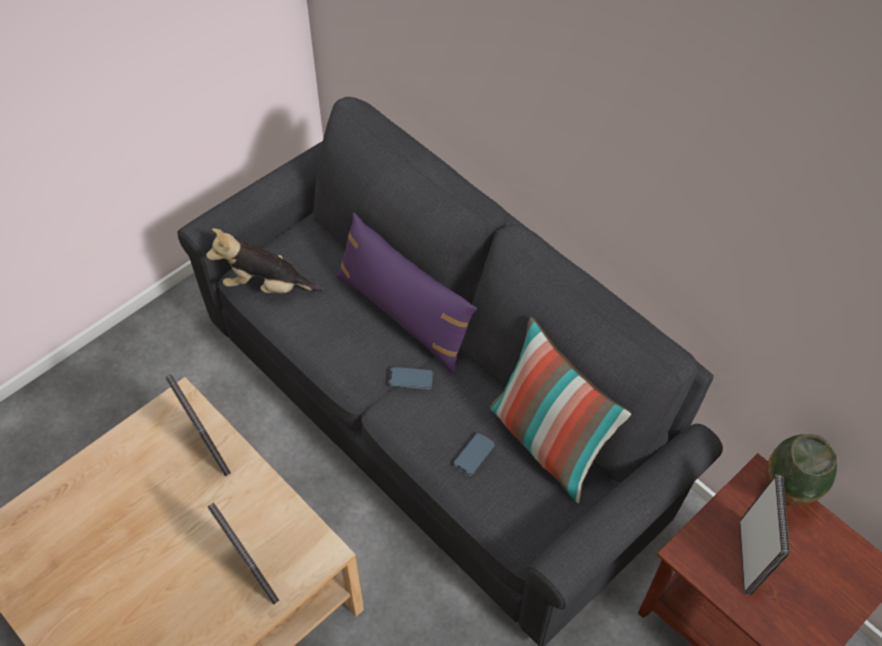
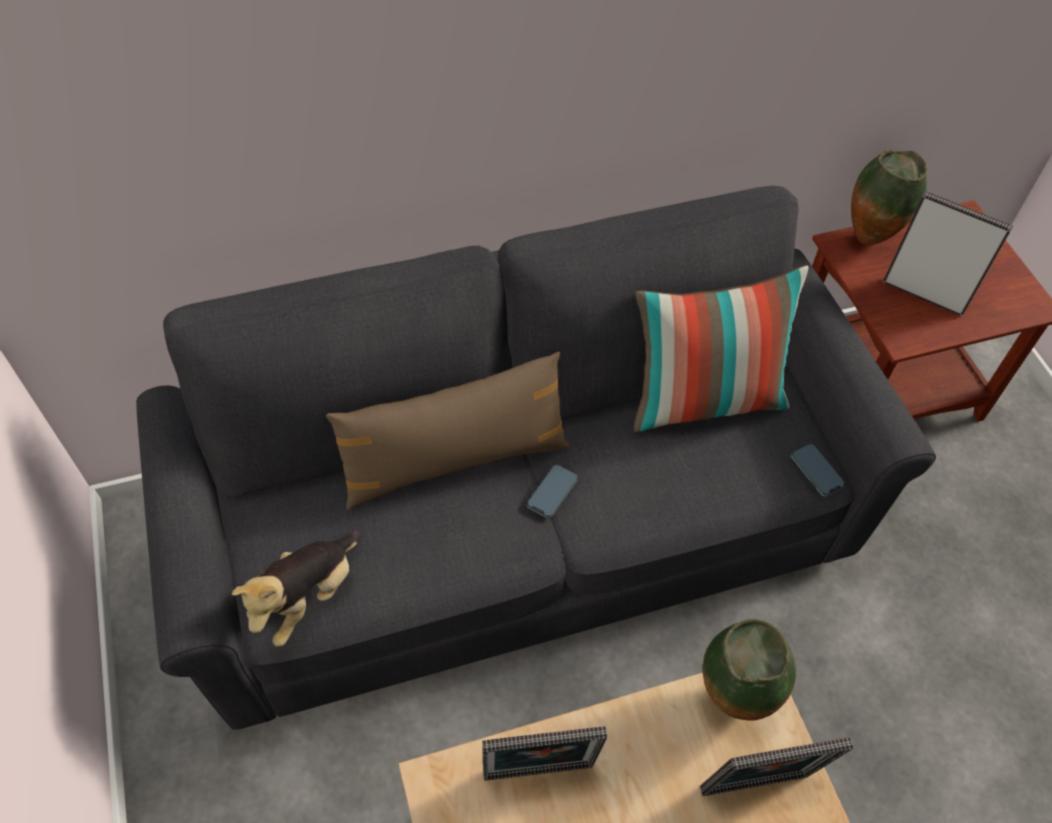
camera: 65 degrees left, 0 degrees up
(306, 541) = (732, 701): none -> vase
(404, 315) = (455, 461): purple pillow -> brown pillow
(474, 455) = (688, 475): phone -> phone (816, 471)

